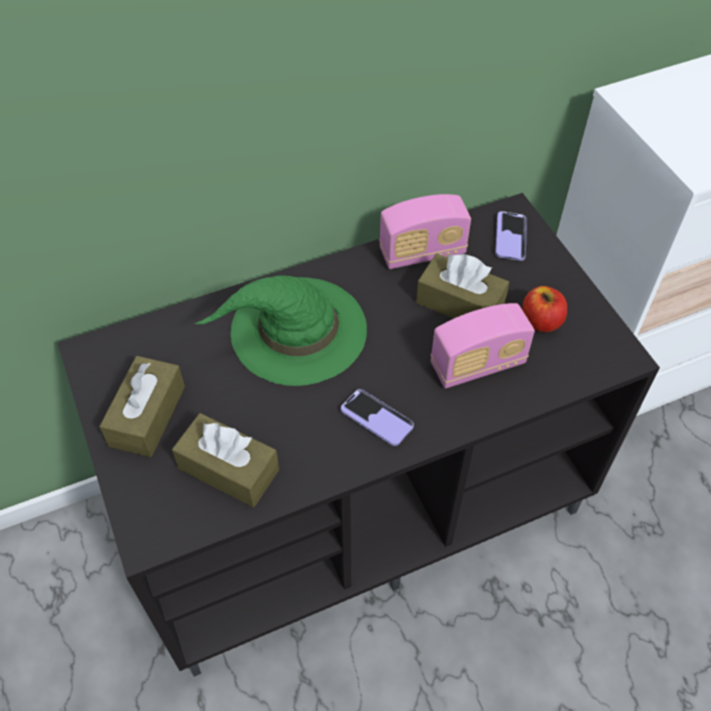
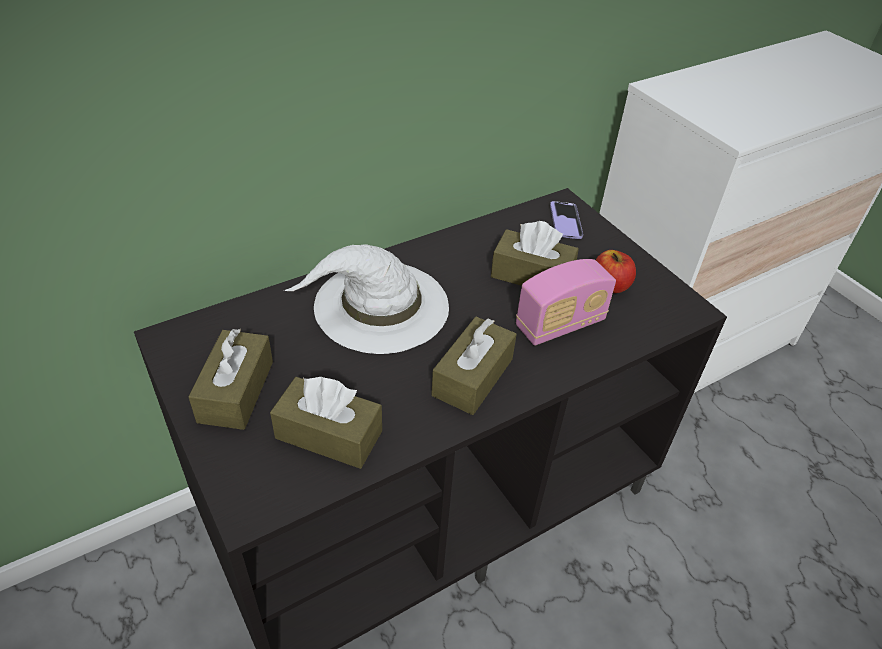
camera: 10 degrees left, 10 degrees down
(296, 331) = (379, 307): green hat -> white hat
(376, 418) = (472, 377): phone -> brown tissue box
(422, 252) = (488, 237): radio -> none

